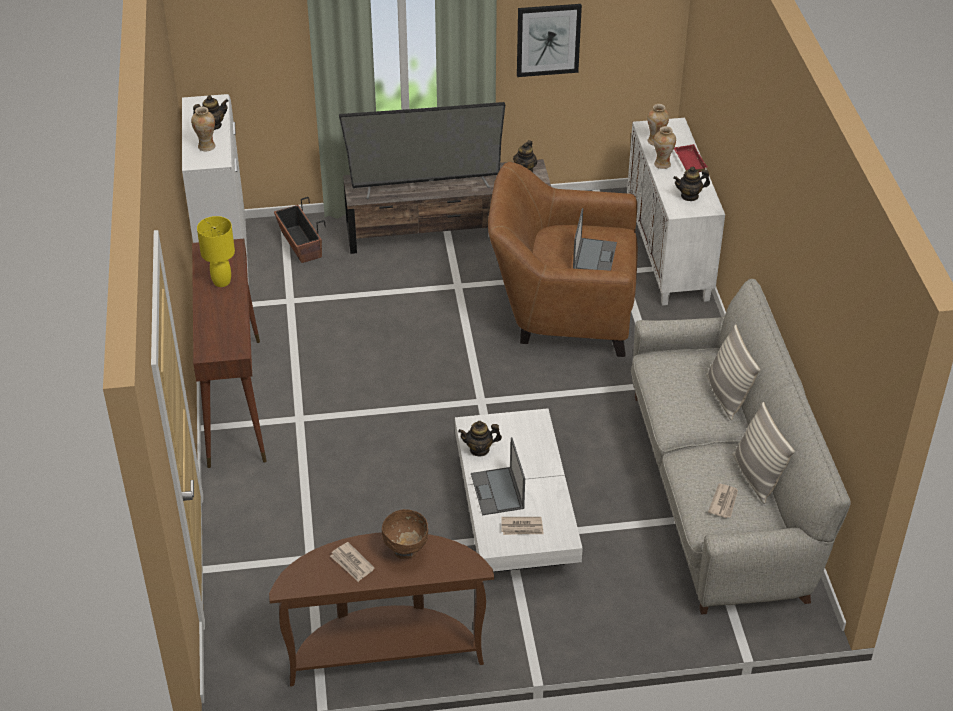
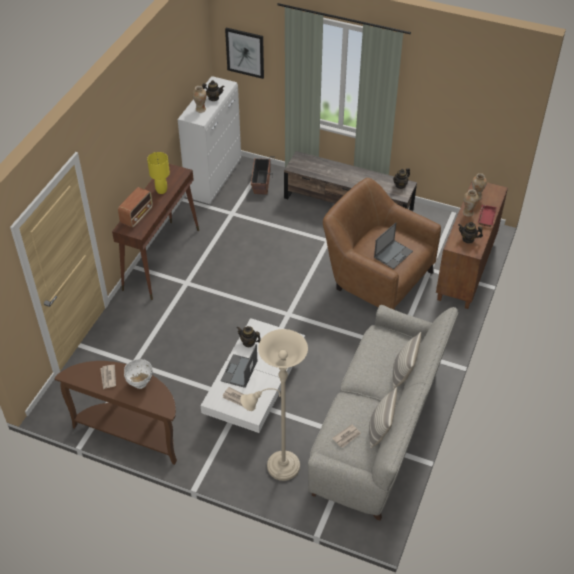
camera: 30 degrees right, 5 degrees up
(214, 328) = (137, 216): none -> radio
(406, 550) = (140, 383): brown bowl -> white bowl
(425, 184) = (336, 173): television -> none
(548, 39) = (432, 109): picture -> picture (245, 52)
(628, 599) = (278, 466): none -> beige floor lamp
(669, 254) = (466, 270): white cabinet -> brown cabinet

